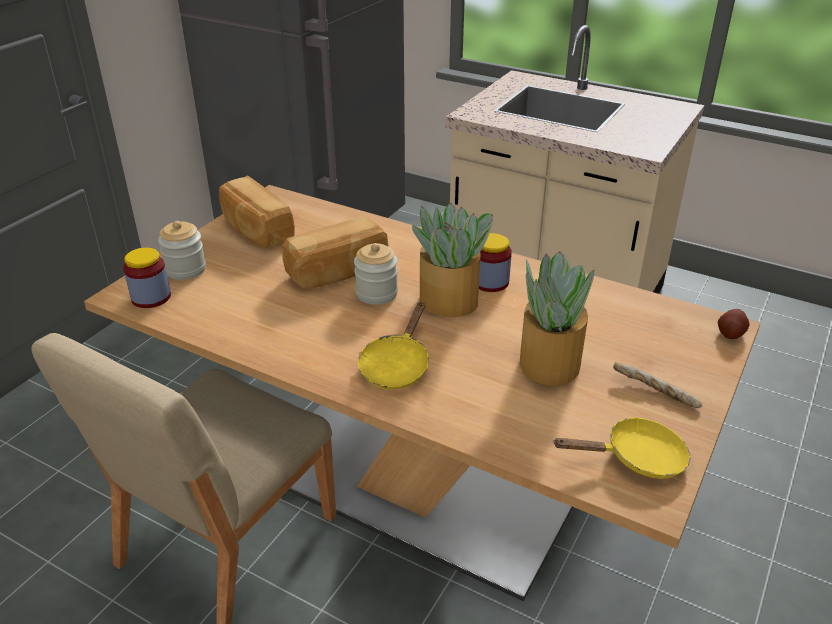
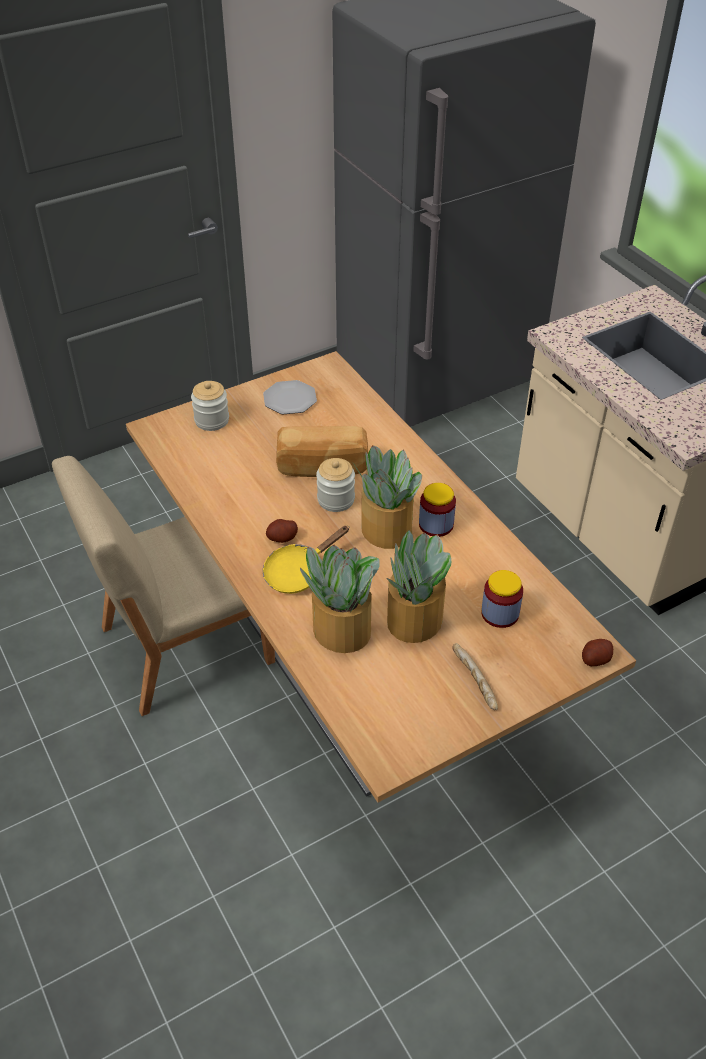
camera: 30 degrees right, 10 degrees up
(151, 297) = (171, 438): jar -> jar (500, 613)
(256, 230) = (290, 399): bread -> plate
(352, 342) = (282, 538): none -> potato
(488, 399) = (341, 630): none -> potted plant
(637, 458) = (406, 726): yellow frying pan -> none

